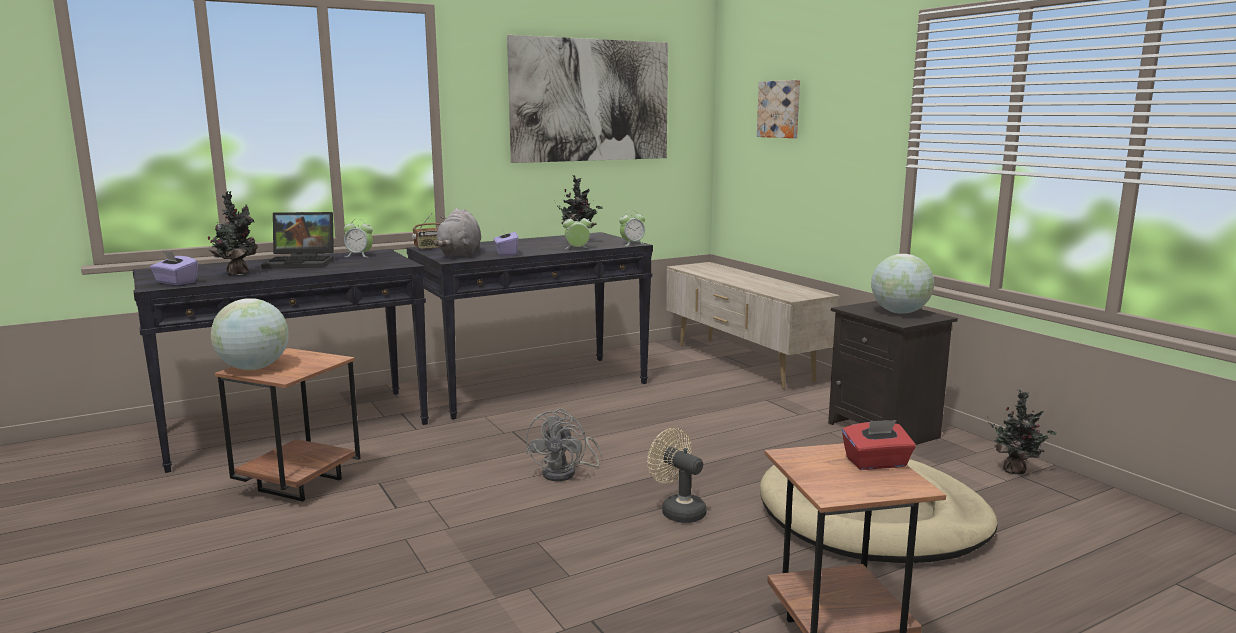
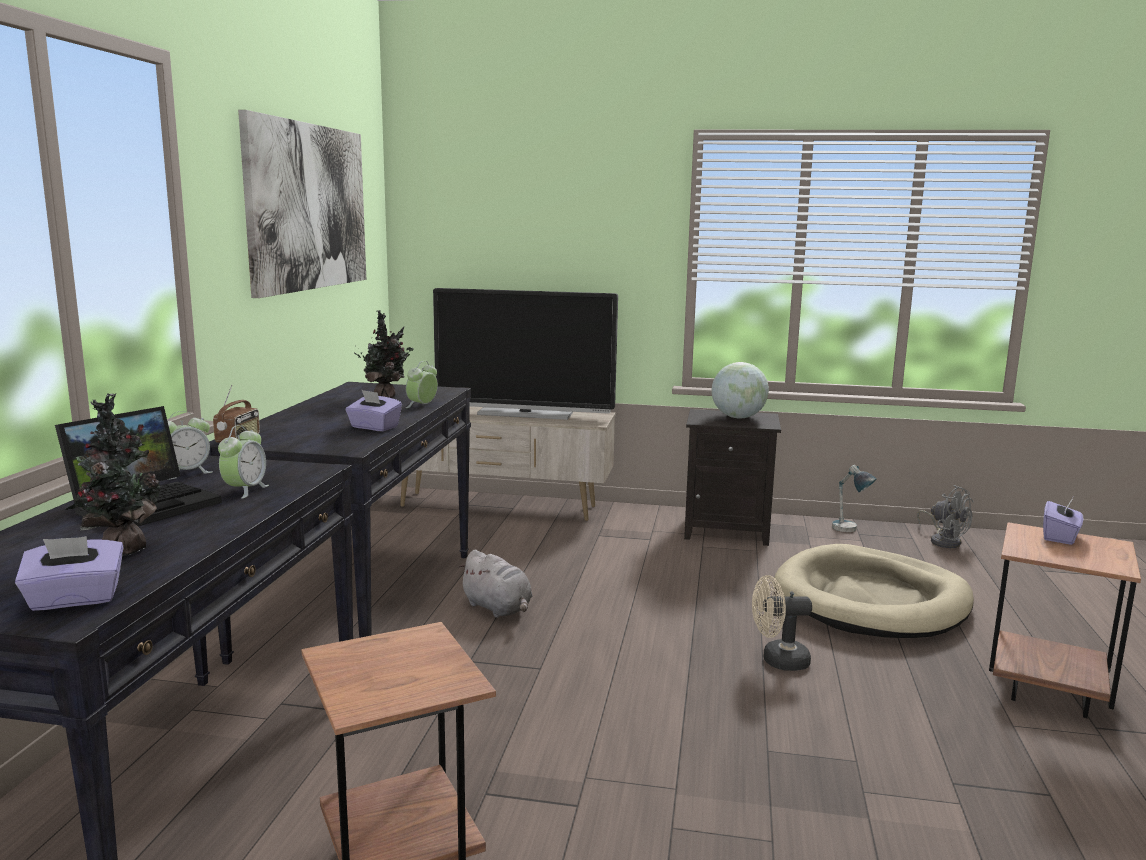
camera: 50 degrees left, 0 degrees up
(253, 368) = (372, 694): globe -> none
(460, 254) = (324, 440): grey plush toy -> grey plush toy (498, 608)
(566, 473) = (626, 676): grey fan -> grey fan (943, 541)
(632, 244) = (449, 390): alarm clock -> alarm clock (245, 490)
(762, 283) = (525, 414): none -> television
(780, 109) = (504, 220): picture -> none
(876, 463) = (1060, 537): red tissue box -> purple tissue box
(1015, 471) = (849, 531): potted plant -> table lamp

